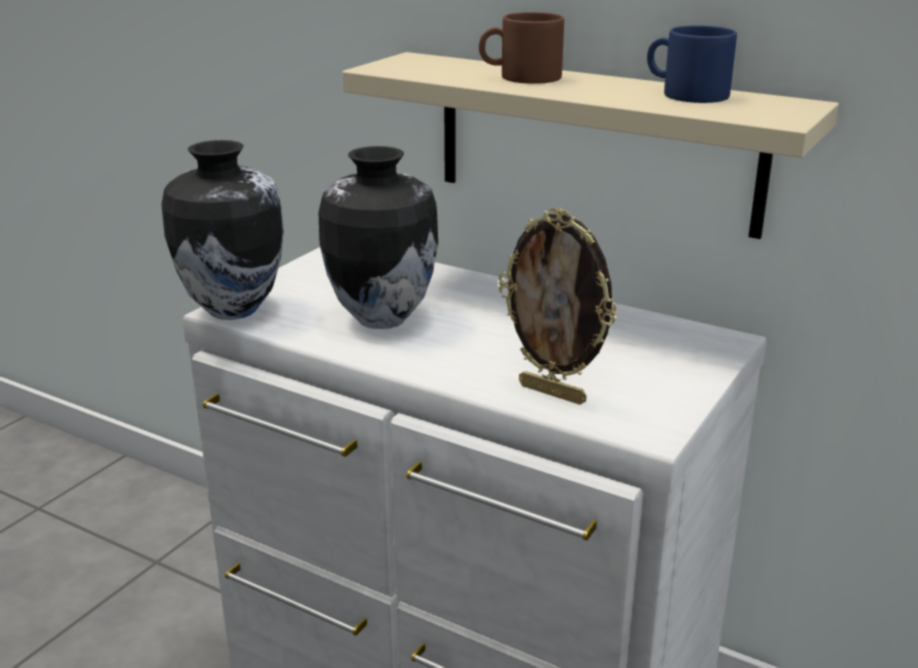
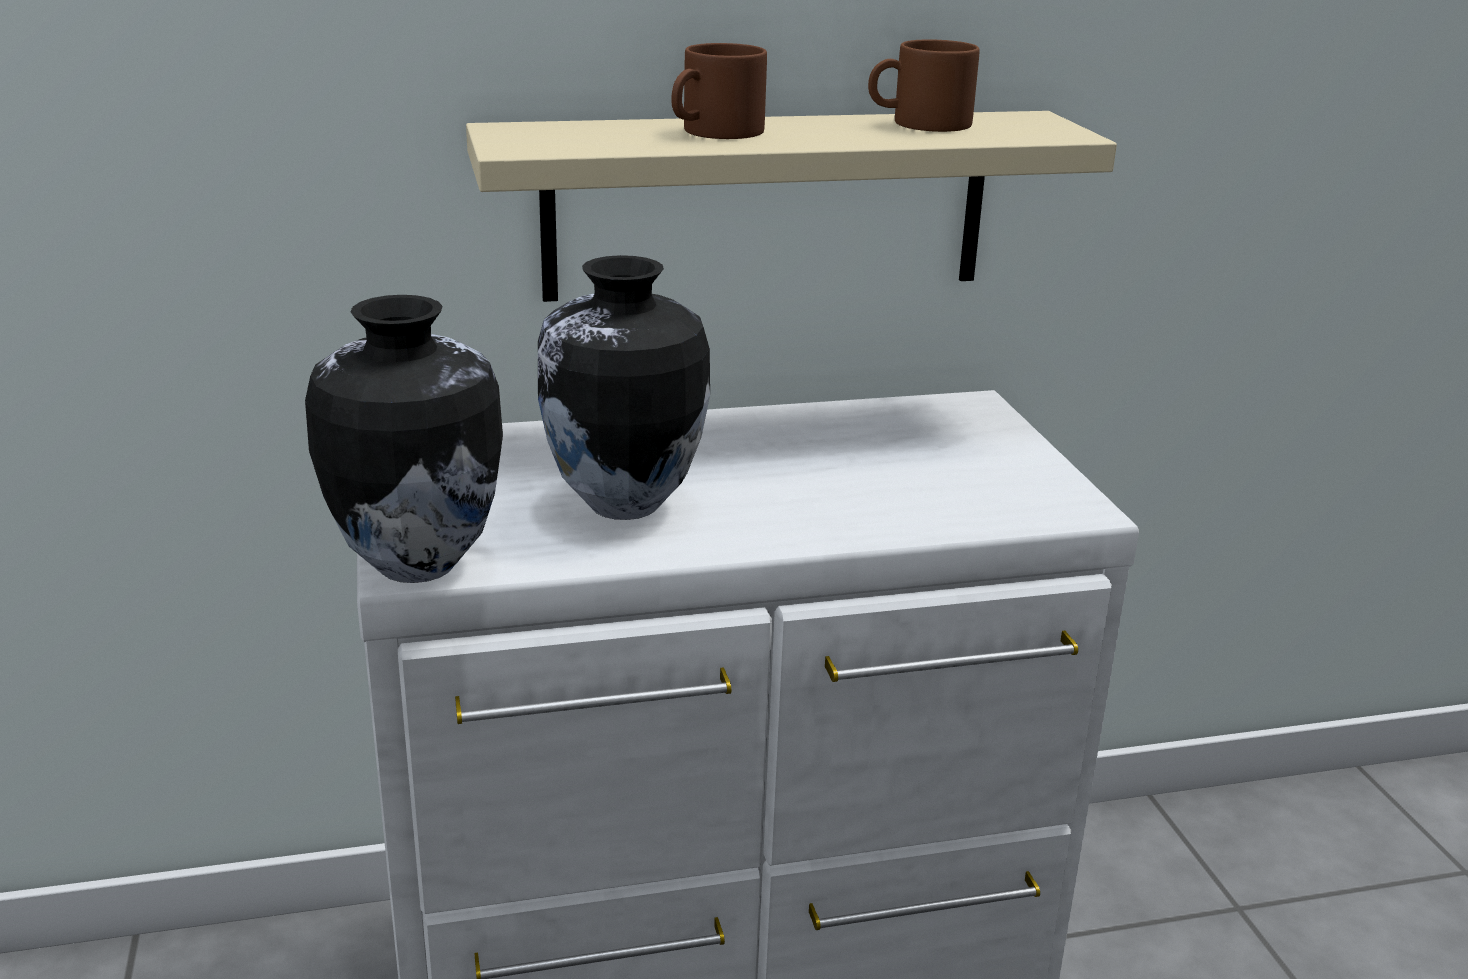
camera: 45 degrees left, 0 degrees up
(553, 393) = (941, 510): picture frame -> none
(684, 94) = (919, 124): blue mug -> brown mug

